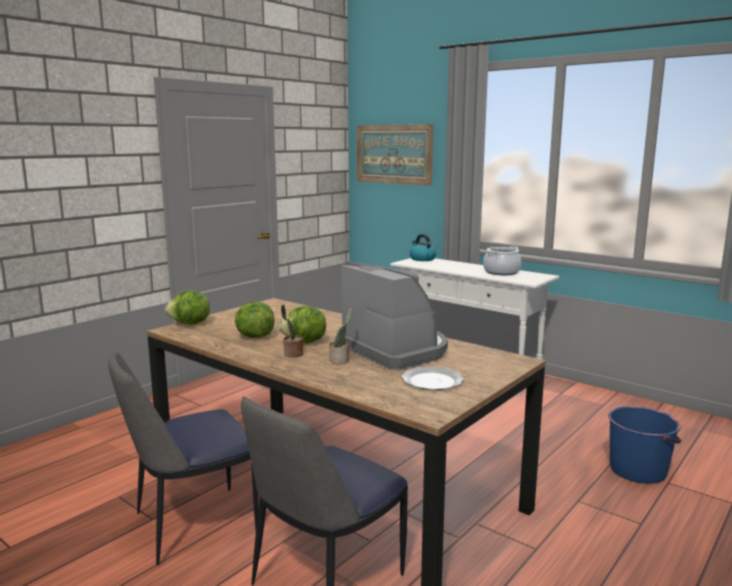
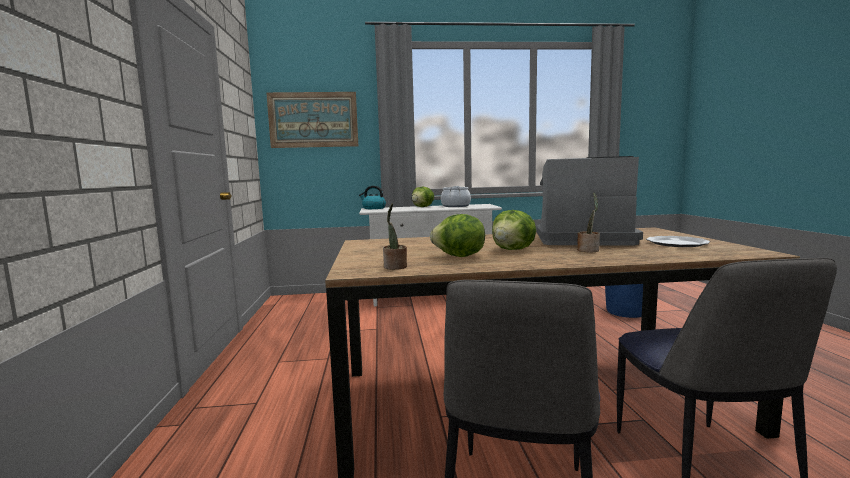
camera: 45 degrees left, 5 degrees down
(190, 324) = (353, 265): lettuce -> lettuce (423, 207)
(292, 354) = (544, 256): potted plant -> potted plant (395, 267)

